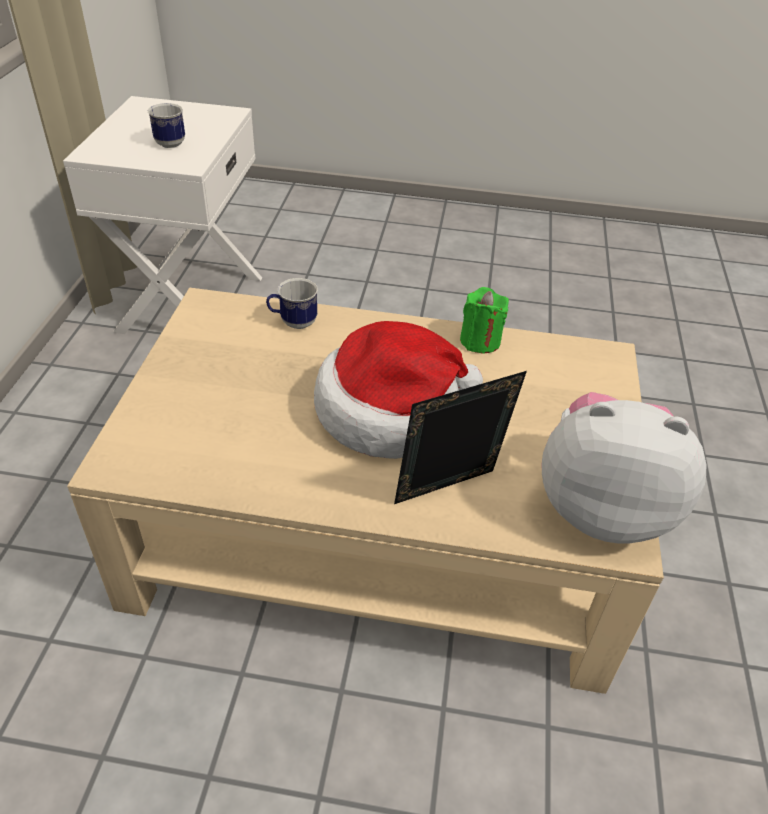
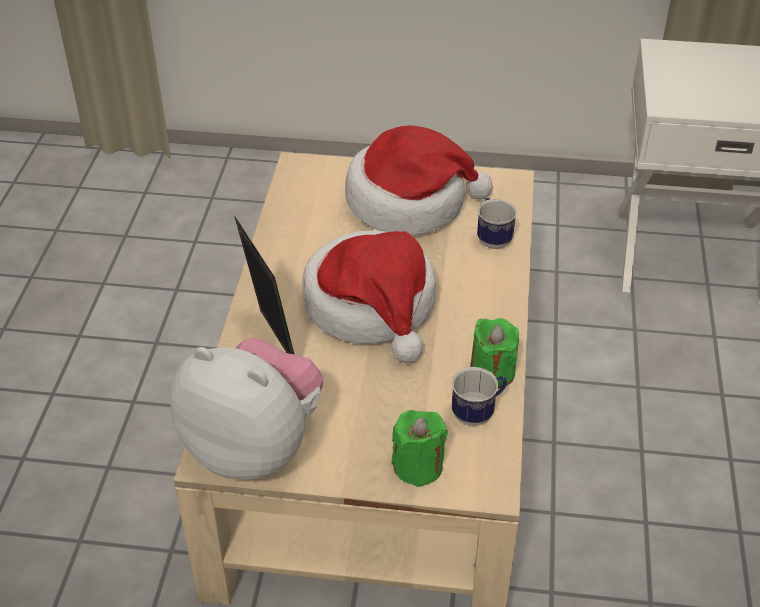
camera: 90 degrees right, 0 degrees up
(169, 141) = (711, 87): mug -> mug (478, 413)
(218, 373) = (409, 202): none -> hat
(599, 393) = (418, 466): none -> green candle
(602, 506) = (254, 447): plush toy -> plush toy turned 75 degrees counterclockwise

